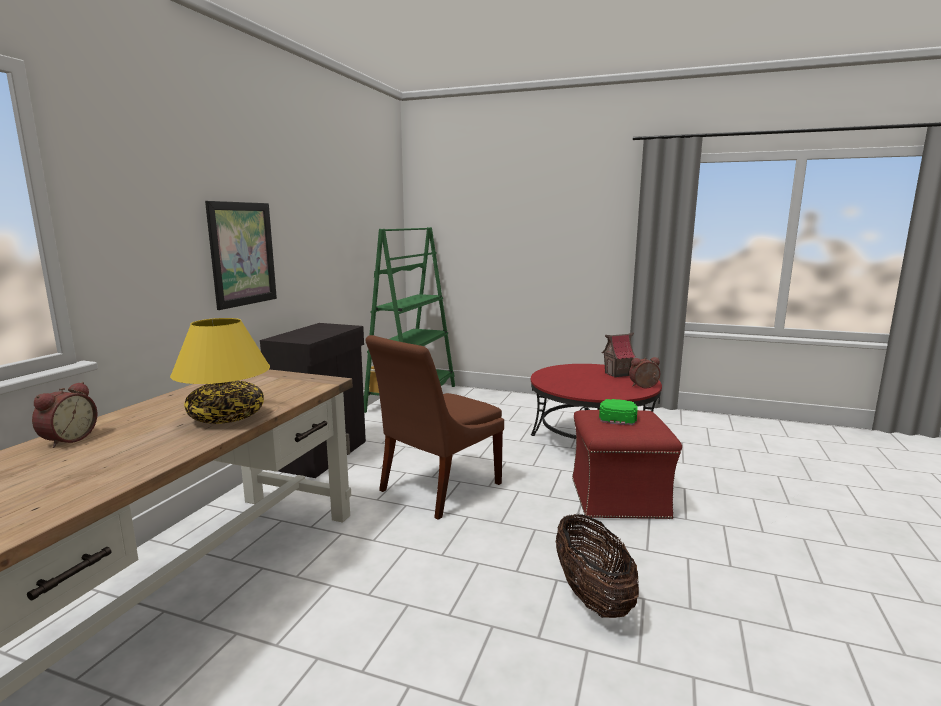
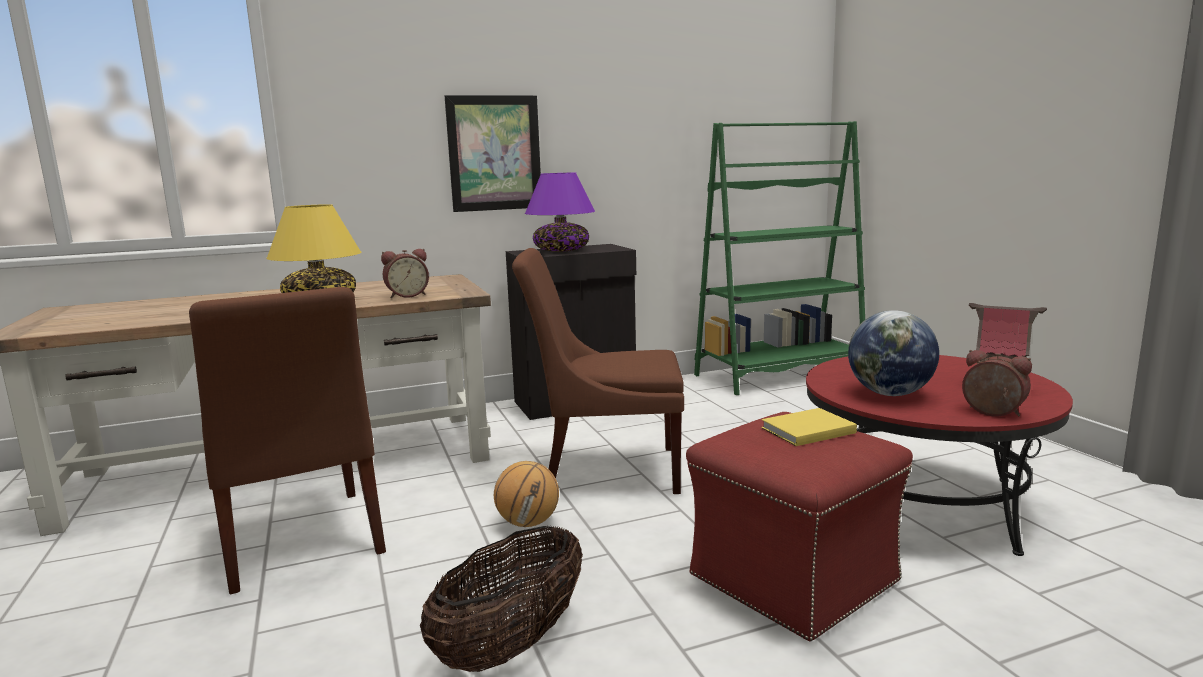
camera: 50 degrees right, 0 degrees up
(67, 439) = (229, 296): alarm clock -> alarm clock (407, 295)
(311, 333) = (562, 250): none -> purple table lamp
(342, 638) = (300, 542): none -> brown chair
(463, 537) = (528, 523): none -> basketball
(595, 389) = (889, 394): none -> globe
(617, 415) = (805, 430): green cap -> yellow book

